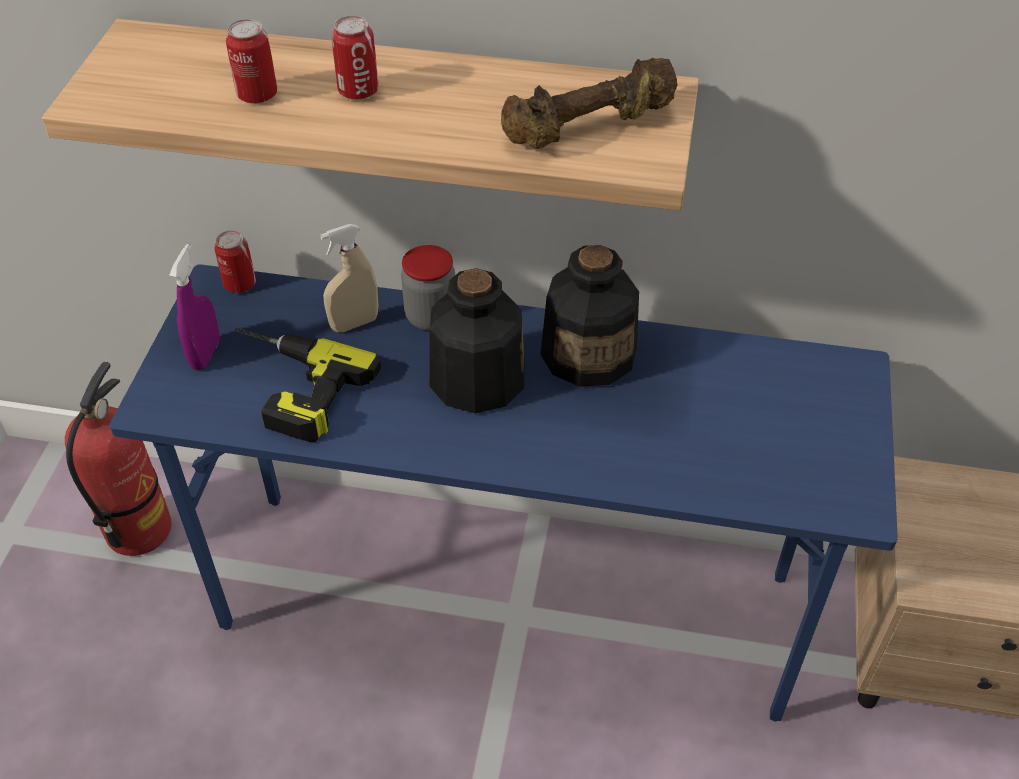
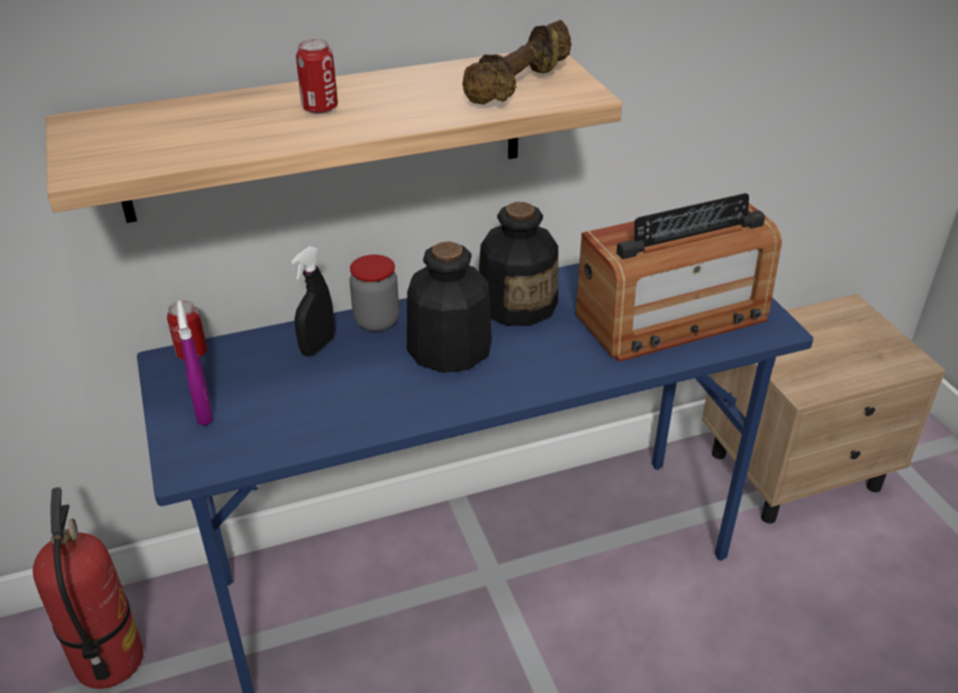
camera: 30 degrees left, 10 degrees down
(257, 95) = (236, 129): can -> none
(287, 387) = (299, 408): power drill -> none
(354, 323) = (317, 346): beige spray bottle -> black spray bottle
(747, 441) = (672, 317): none -> radio

